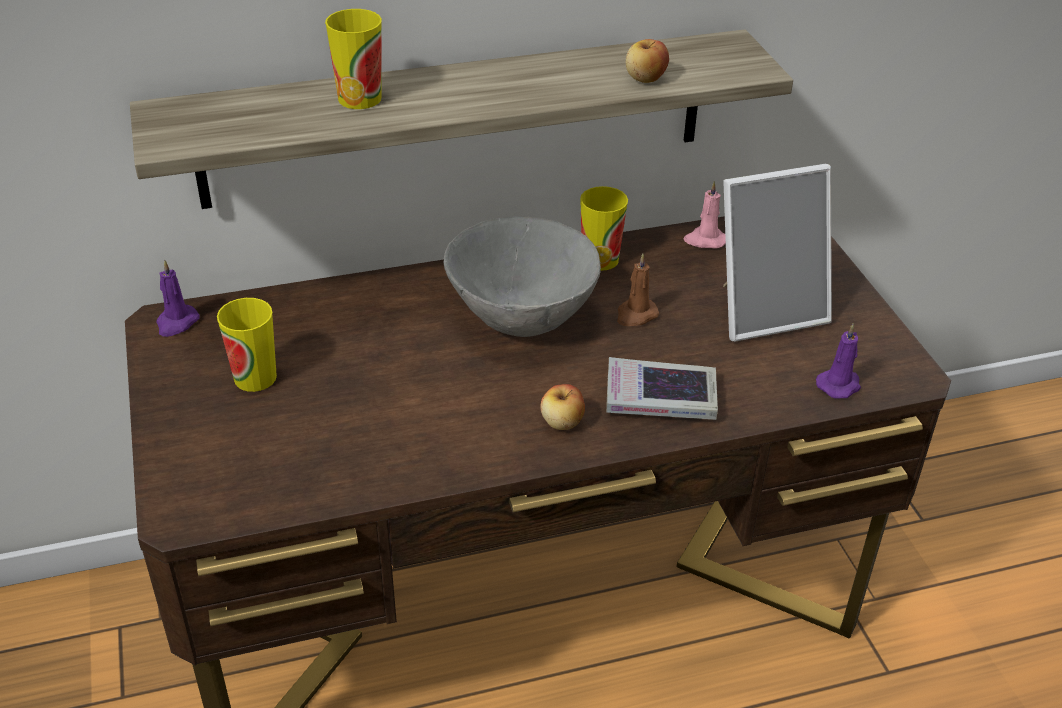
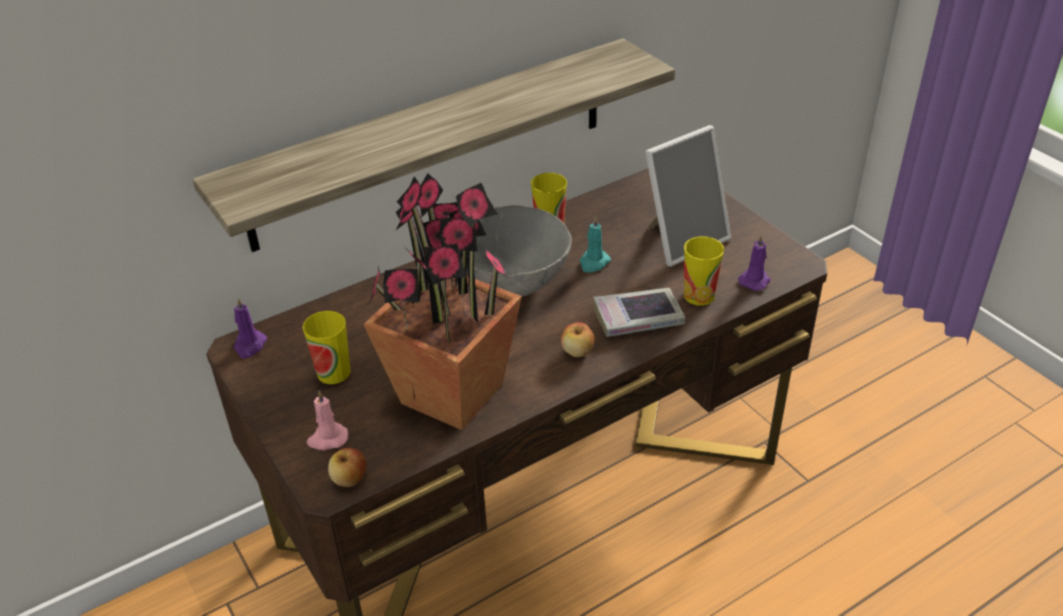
camera: 15 degrees left, 0 degrees up
(359, 98) = (372, 142): cup -> cup (699, 295)
(382, 436) = (452, 392): none -> potted plant
(636, 315) = (593, 263): brown candle -> turquoise candle
(645, 79) = (573, 87): apple -> apple (349, 479)
(704, 240) = (617, 198): pink candle -> pink candle (327, 439)

